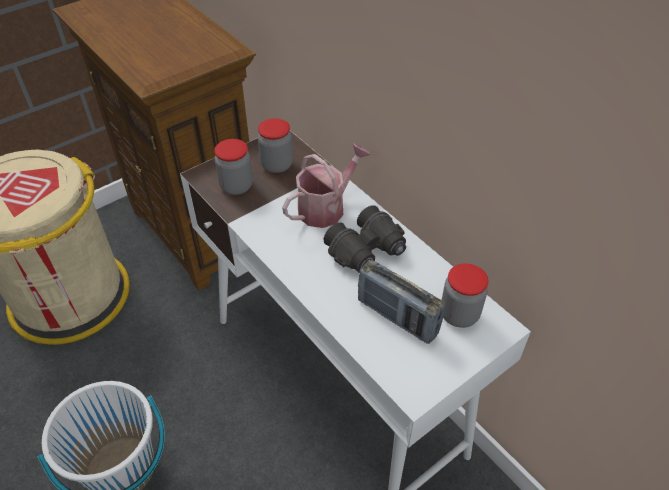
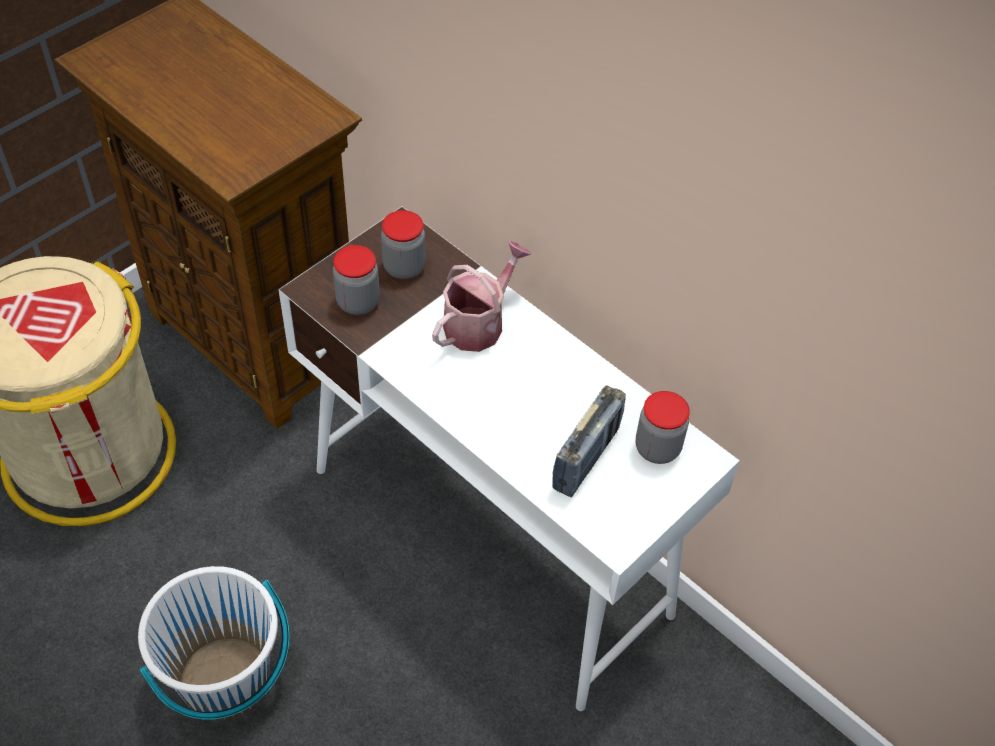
camera: 10 degrees left, 5 degrees up
(367, 251) = (539, 378): black binoculars -> none
(397, 317) = (586, 458): radio -> radio turned 90 degrees counterclockwise

